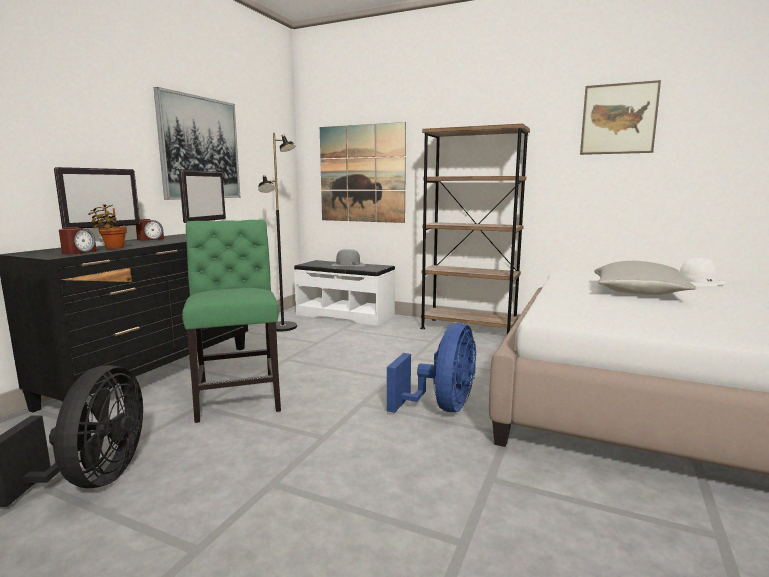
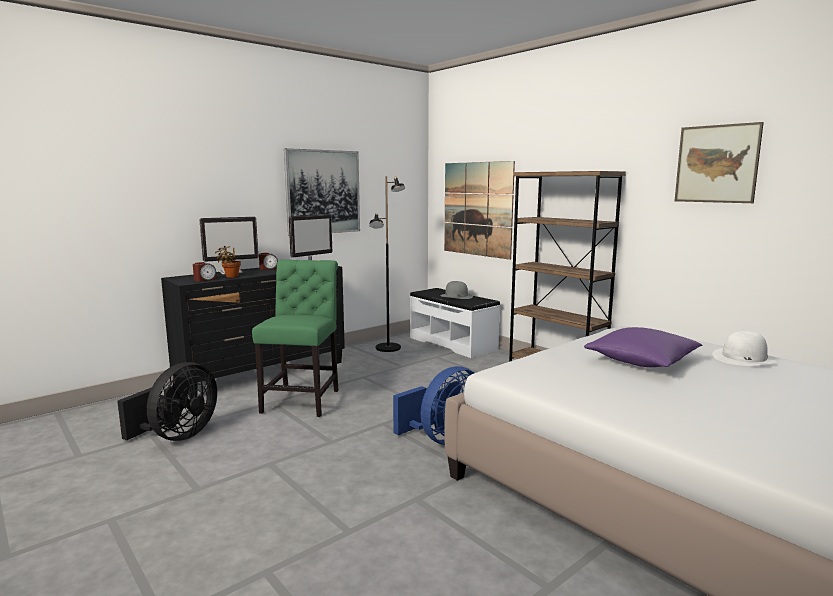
camera: 25 degrees right, 0 degrees up
(638, 292) = (641, 361): grey pillow -> purple pillow

